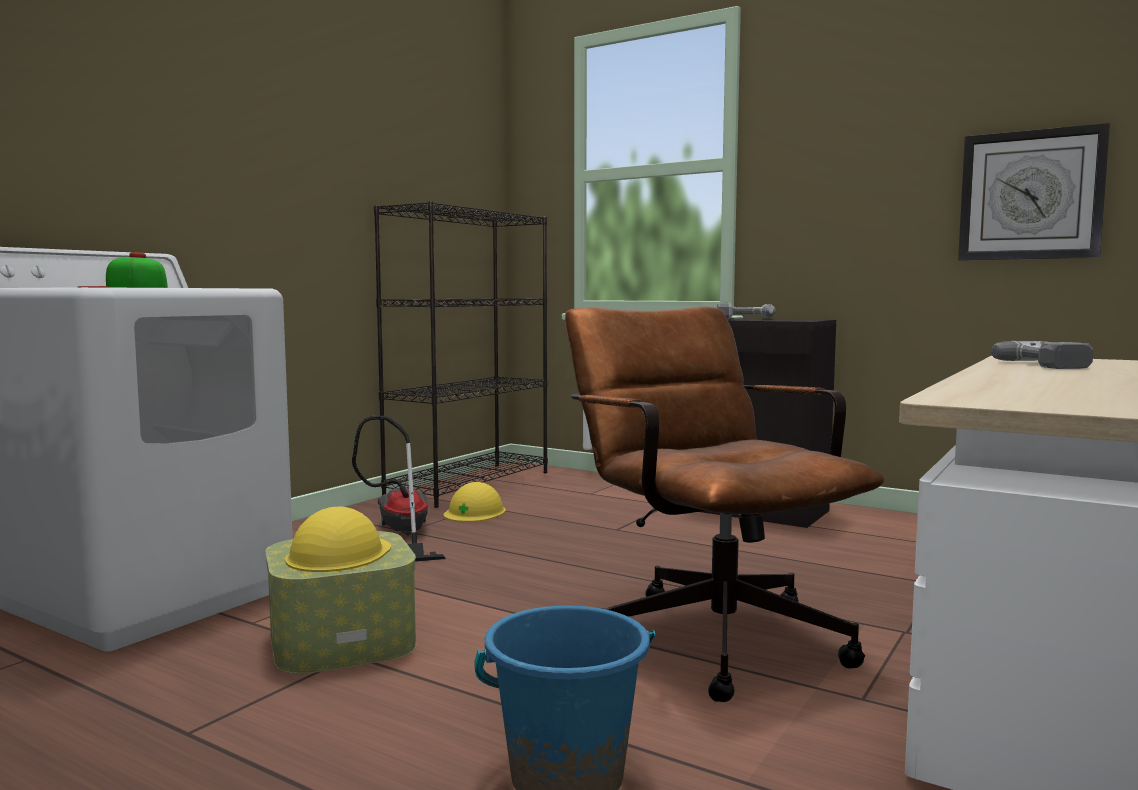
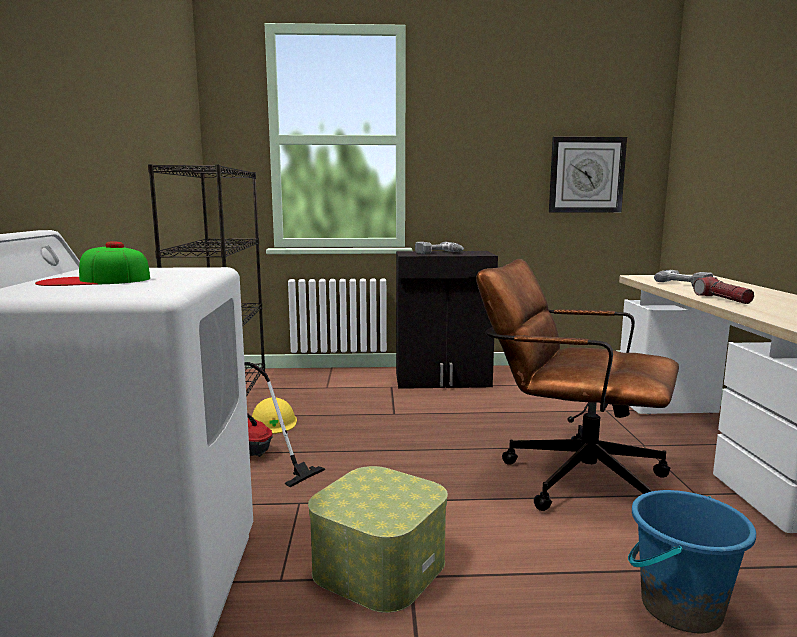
camera: 35 degrees left, 5 degrees up
(339, 554) = (382, 499): yellow hard hat -> none
(1002, 376) = (722, 299): none -> flashlight

